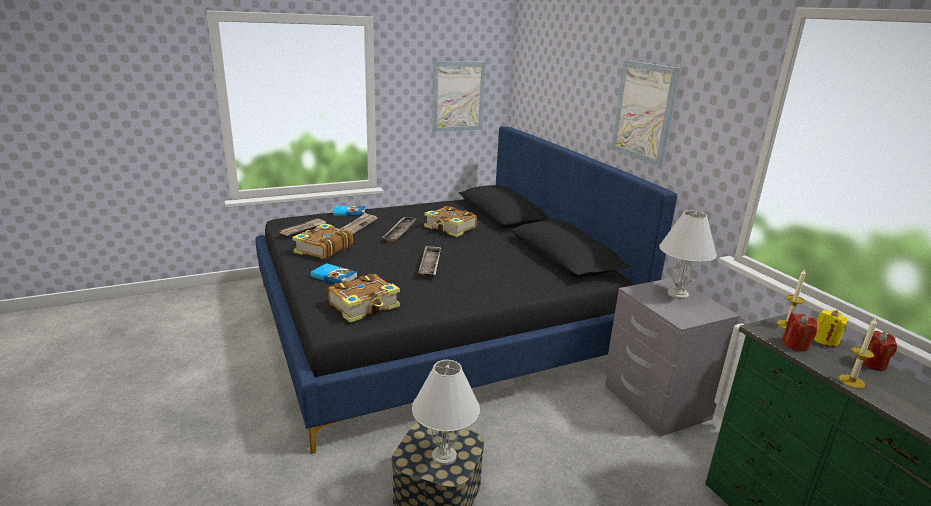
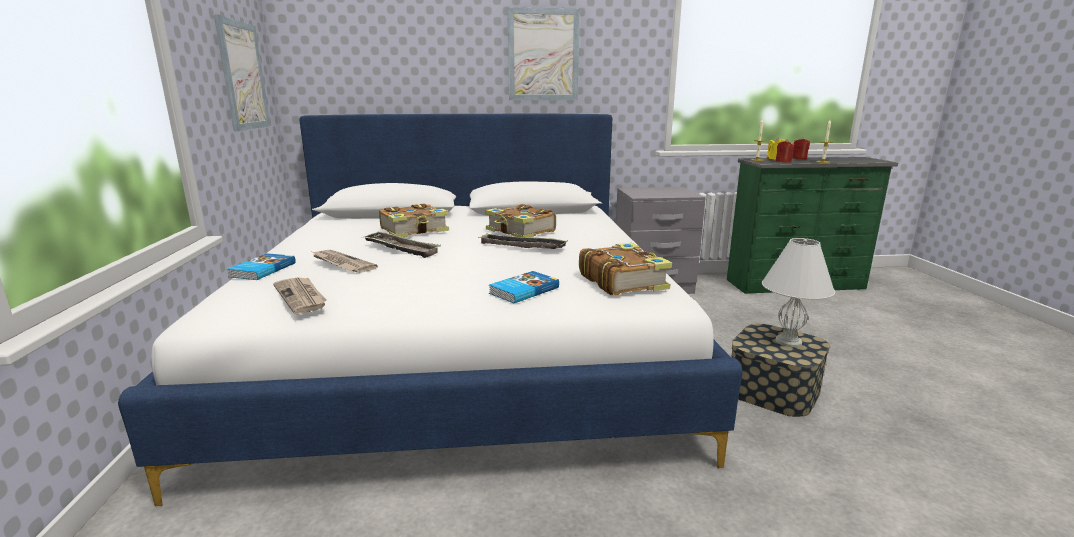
camera: 70 degrees left, 5 degrees down
(323, 249) = (409, 292): book -> book (520, 231)
(434, 322) = (463, 349): black bed -> white bed
(677, 294) = (648, 190): white table lamp -> none

